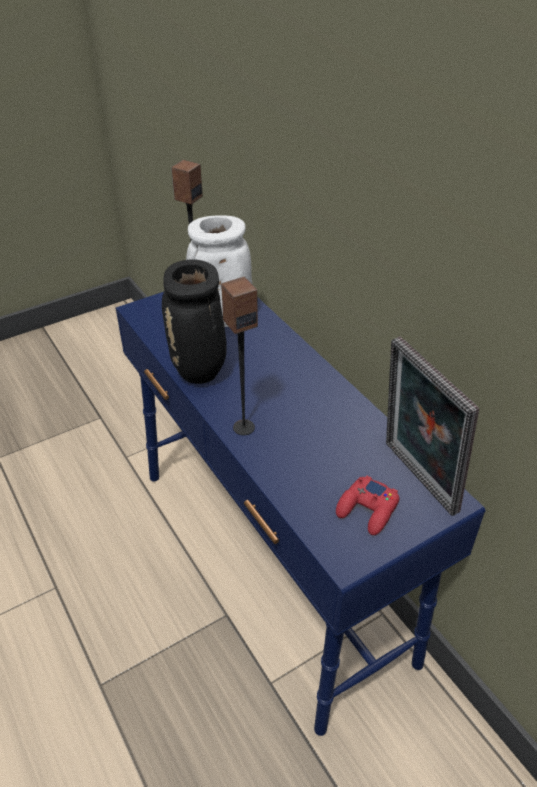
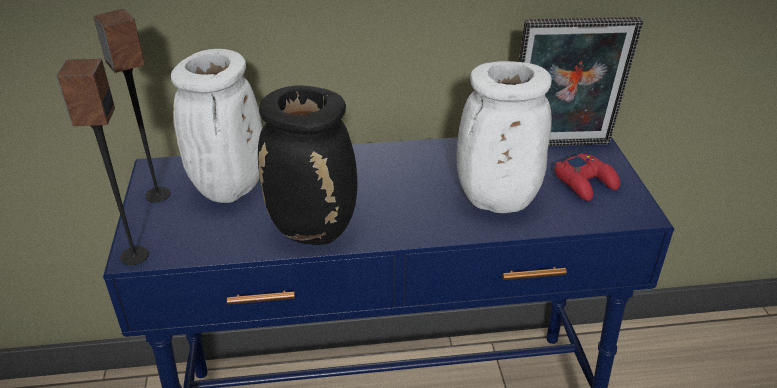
camera: 65 degrees left, 5 degrees down
(243, 427) = (432, 224): speaker -> speaker (134, 256)
(296, 455) = (495, 201): none -> white vase

